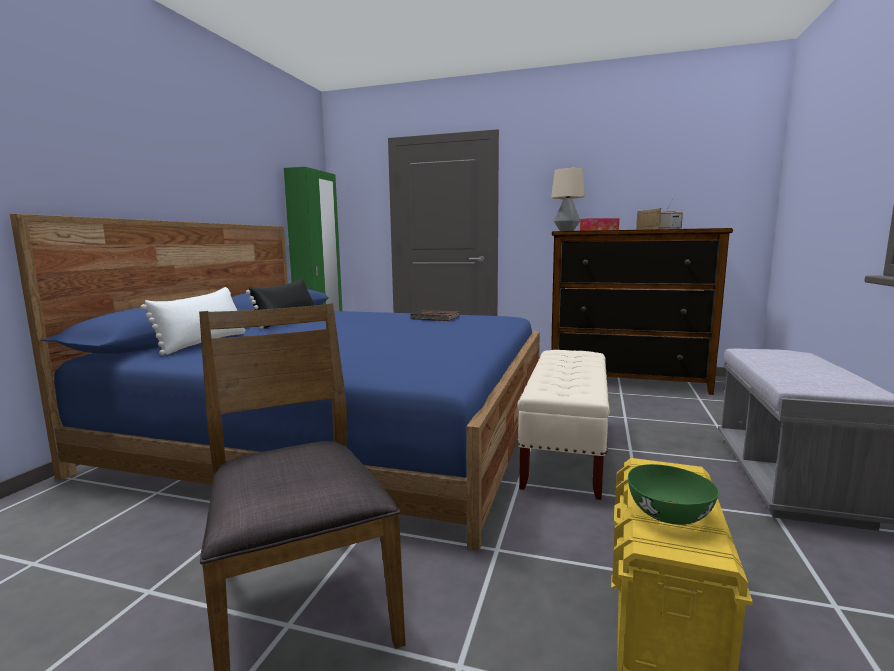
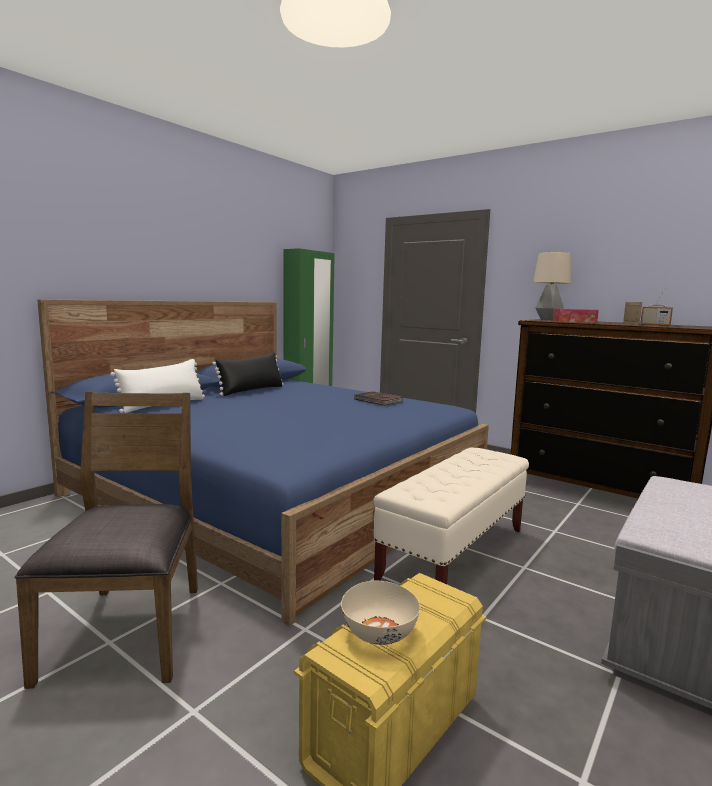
camera: 20 degrees right, 0 degrees up
(668, 514) = (378, 632): green bowl -> beige bowl

